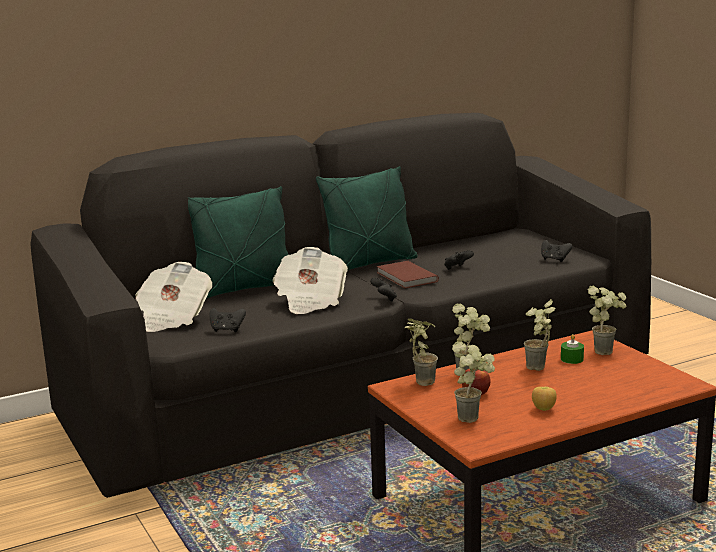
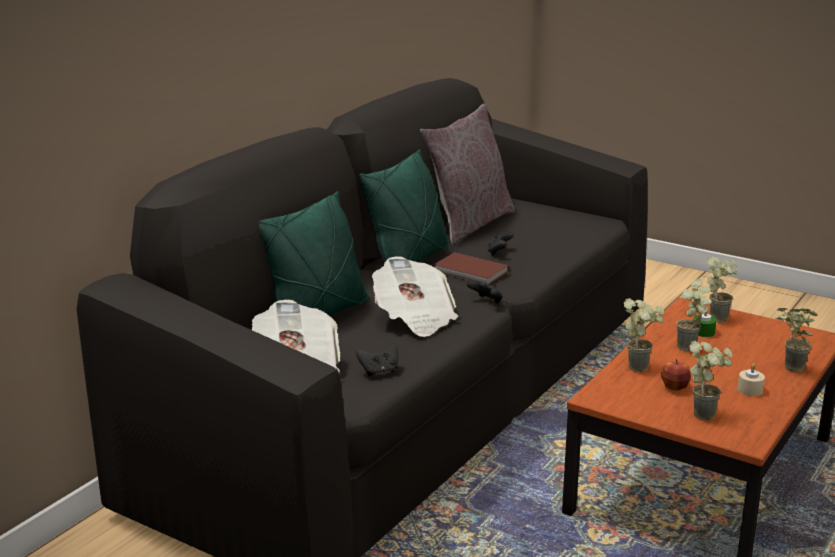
camera: 30 degrees left, 5 degrees up
(419, 381) = (609, 386): potted plant -> potted plant (788, 369)
(464, 245) = (468, 224): none -> grey pillow
(543, 409) = (750, 390): apple -> beige candle
(554, 259) = (578, 228): black game controller -> none

